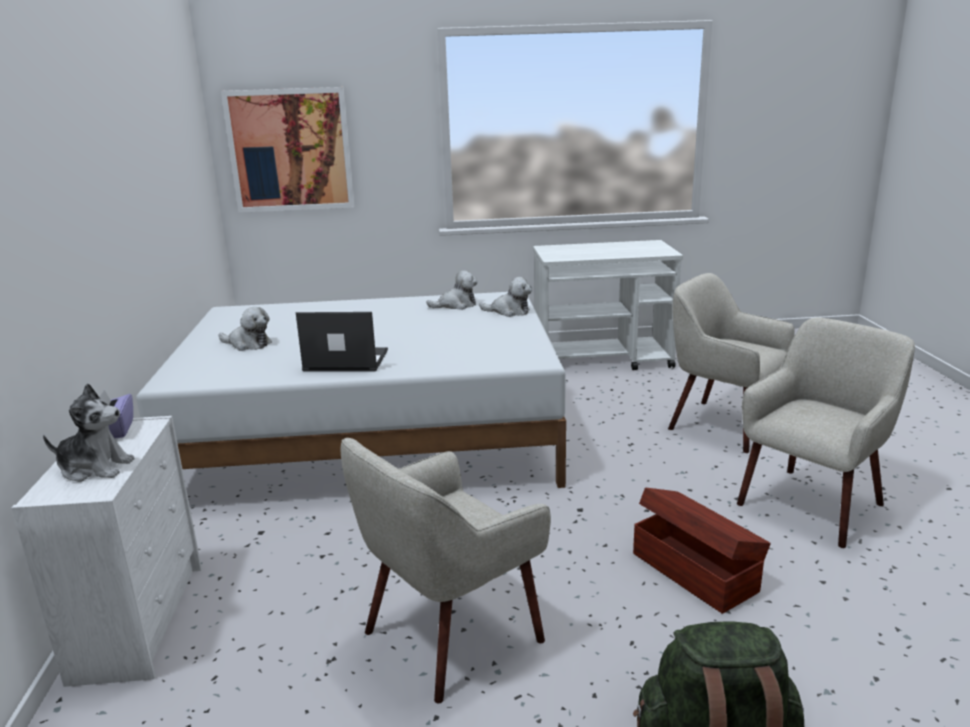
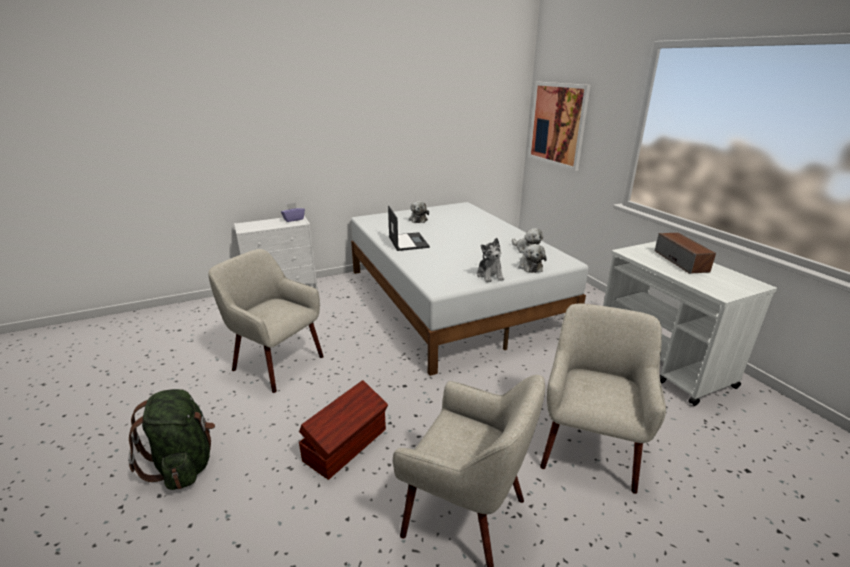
camera: 70 degrees right, 5 degrees up
(95, 468) = (262, 225): plush toy -> plush toy (490, 275)
(591, 249) = (681, 261): none -> speaker

